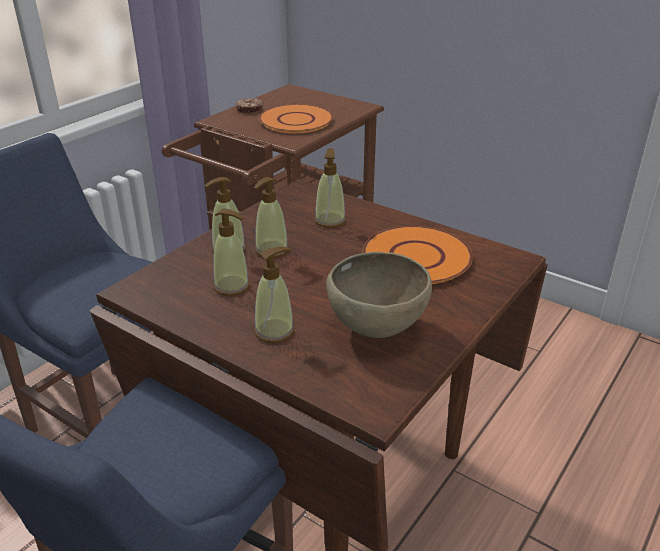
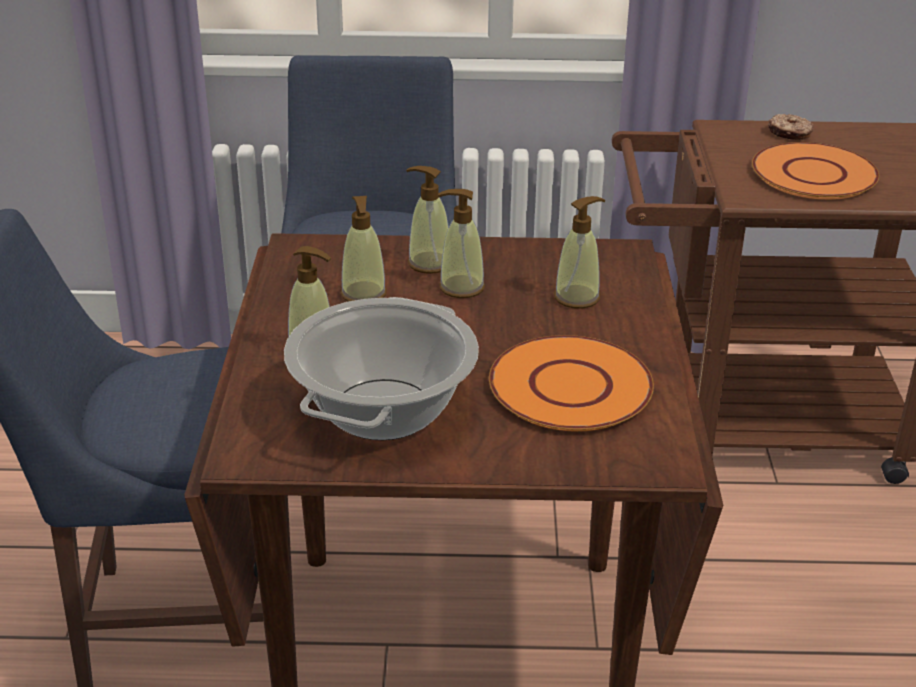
camera: 55 degrees right, 0 degrees up
(377, 329) = (383, 411): brown bowl -> cooking pot

